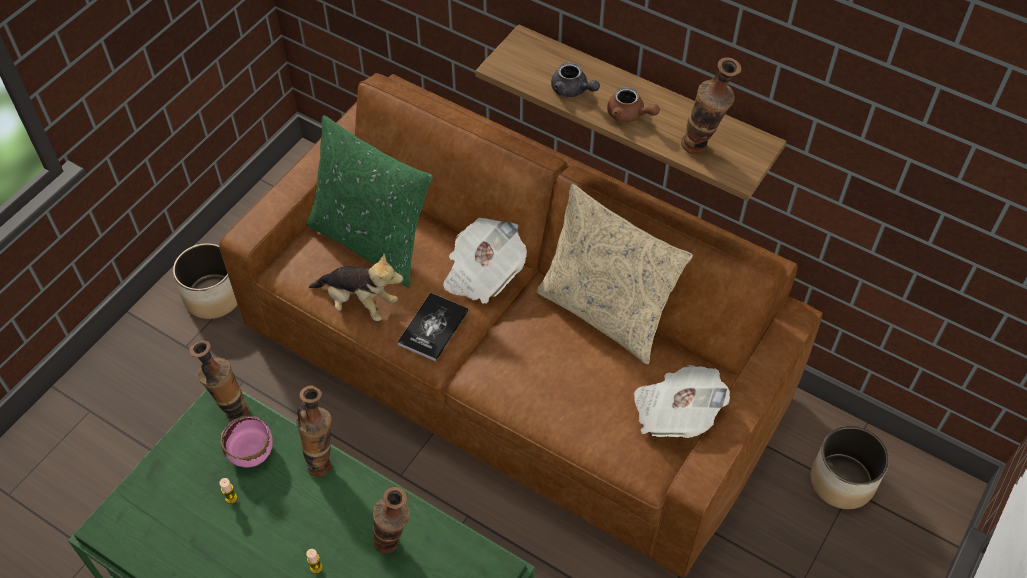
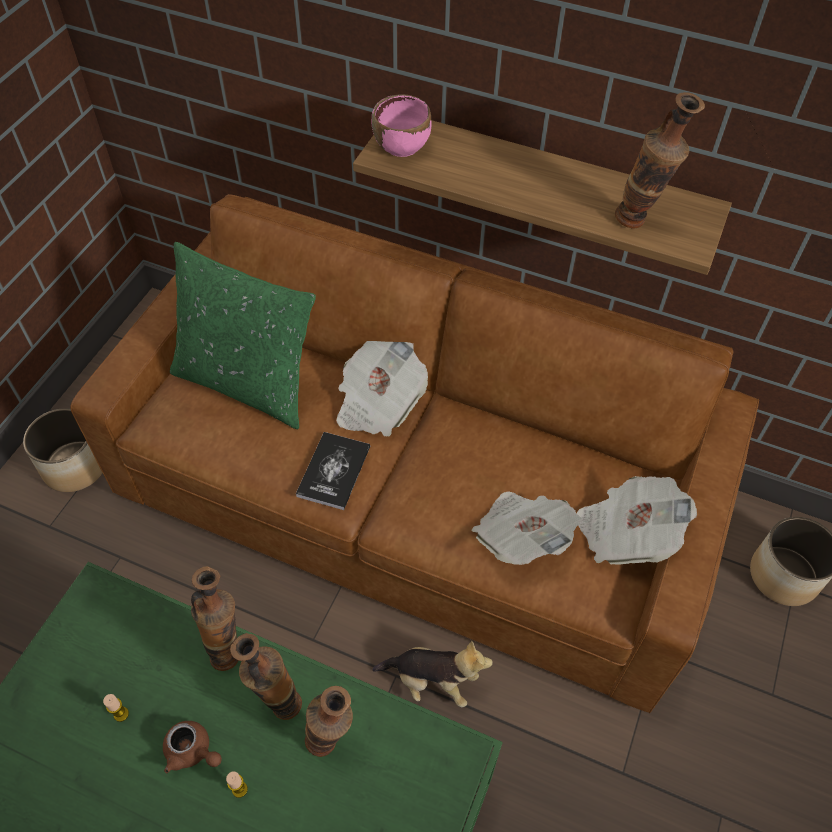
camera: 10 degrees left, 0 degrees up
(231, 411) = (109, 603): vase -> vase (277, 702)
(251, 453) = (139, 652): pink bowl -> pink bowl (402, 146)
(359, 303) = (243, 454): plush toy -> plush toy (432, 681)
(572, 90) = (472, 173): grey teapot -> none
(583, 404) = (522, 537): none -> newspaper
(605, 312) = (522, 429): beige pillow -> none
(629, 115) = (545, 193): brown teapot -> brown teapot (192, 752)

